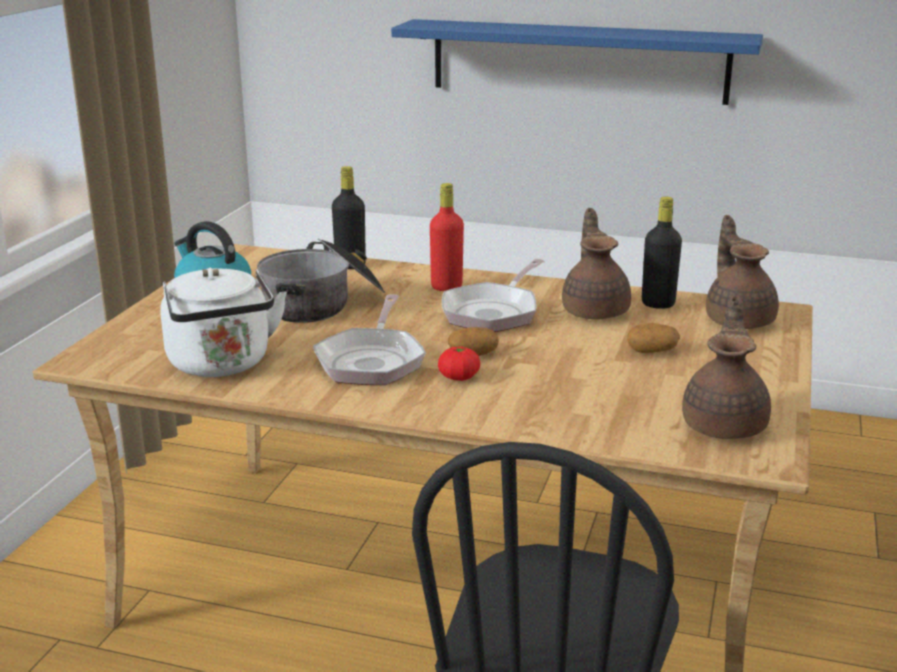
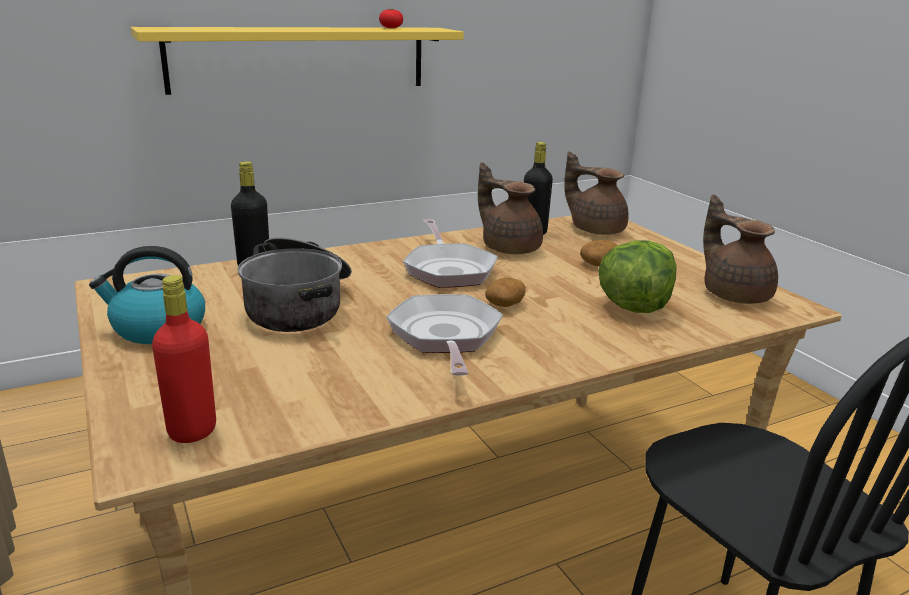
camera: 45 degrees left, 0 degrees up
(222, 365) = (324, 394): white kettle -> none
(372, 360) = (445, 337): frying pan -> frying pan turned 150 degrees counterclockwise
(446, 287) = (373, 261): red bottle -> red bottle (192, 431)
(459, 377) = (534, 325): tomato -> tomato (391, 28)
(578, 61) = (300, 59): blue shelf -> yellow shelf
(583, 396) = (633, 307): none -> lettuce

